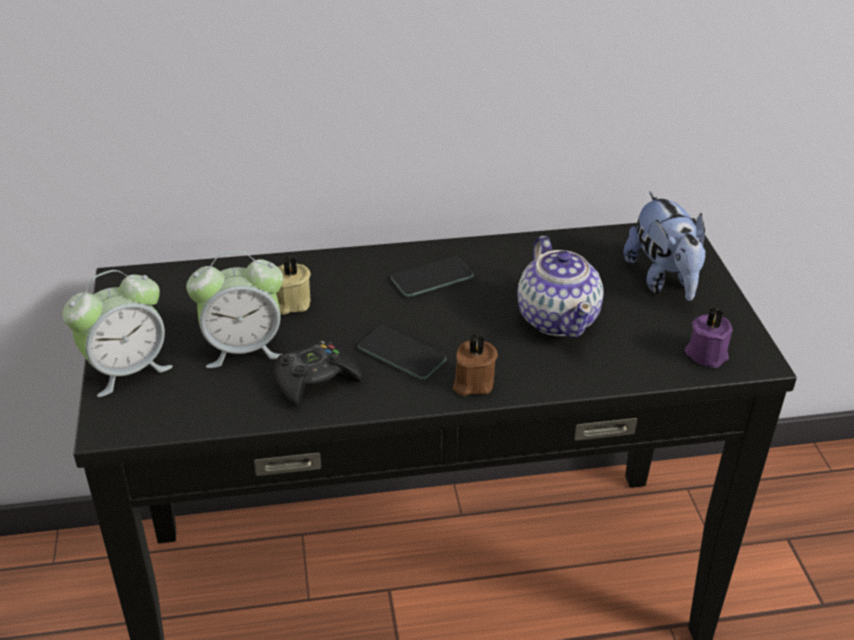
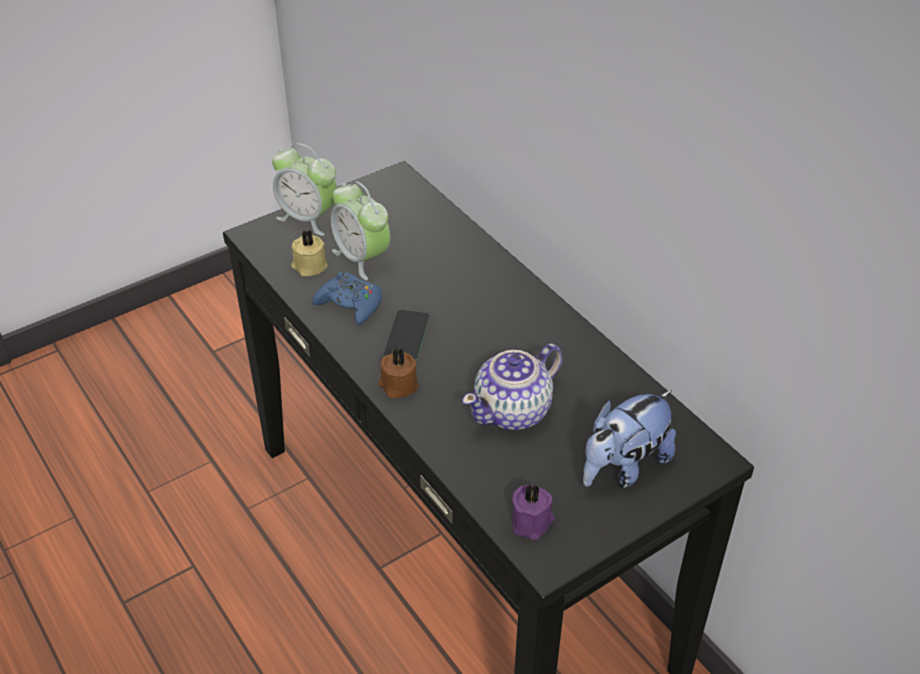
camera: 65 degrees right, 5 degrees up
(291, 303) = (428, 260): beige candle -> beige candle (309, 266)
(315, 380) = (350, 304): black game controller -> blue game controller
(432, 278) = (514, 321): phone -> none

